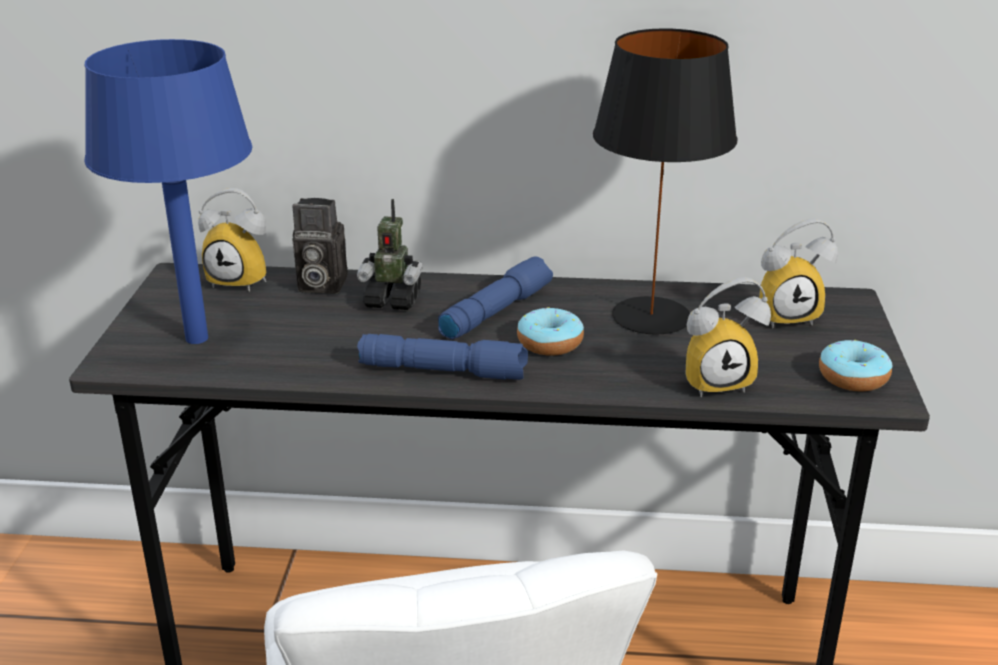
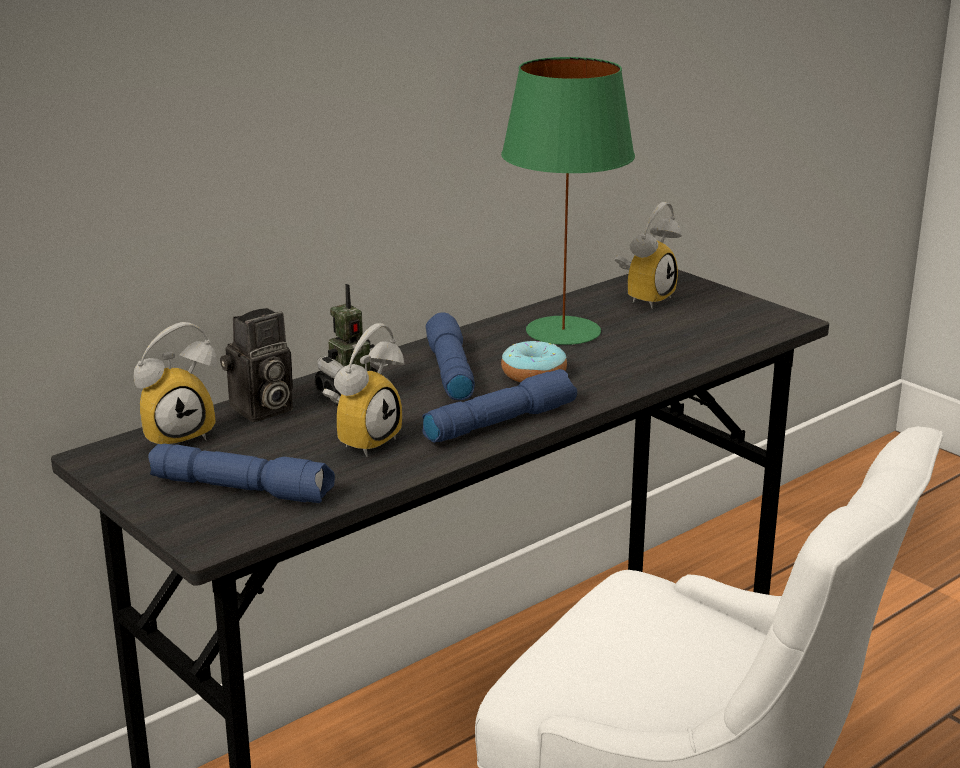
camera: 45 degrees left, 5 degrees down
(198, 338) = (243, 489): blue table lamp -> blue flashlight
(651, 316) = (564, 331): black table lamp -> green table lamp
(717, 381) = (684, 351): alarm clock -> alarm clock (363, 439)
(853, 377) = (752, 317): donut -> none

